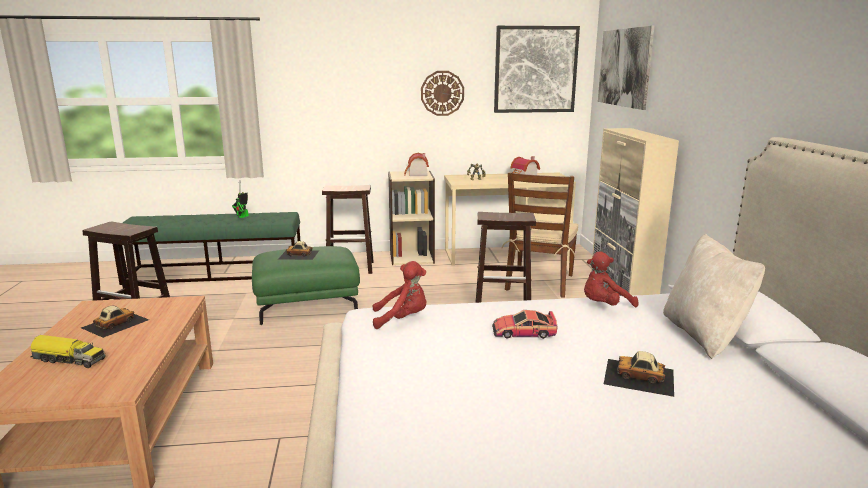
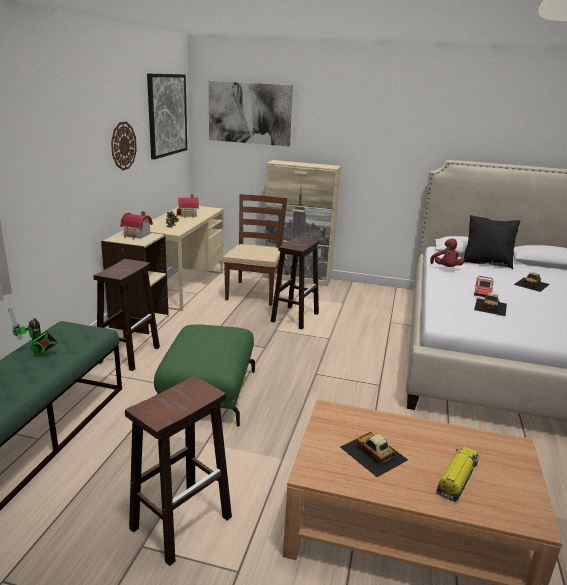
camera: 70 degrees left, 5 degrees up
(299, 254) = (211, 344): toy car -> toy car (491, 306)
(402, 319) = (456, 316): red plush toy -> none
(539, 282) = (254, 292): brown chair -> brown chair turned 120 degrees counterclockwise
(703, 335) = (486, 263): beige pillow -> black pillow

